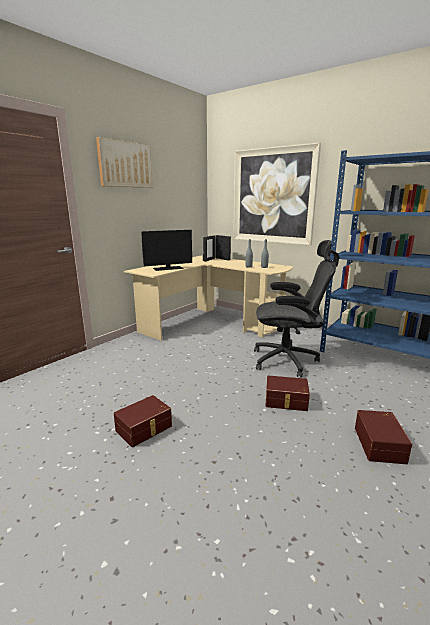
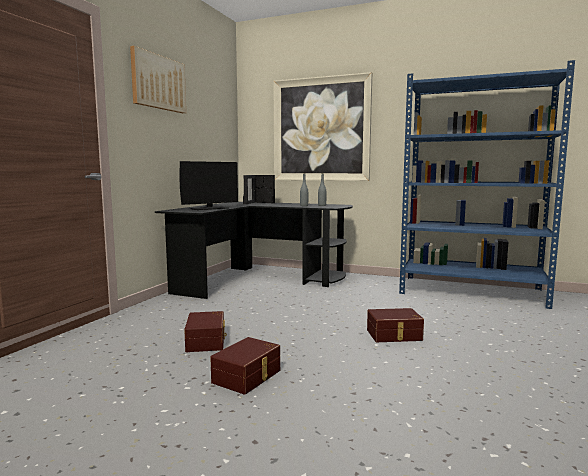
camera: 15 degrees left, 10 degrees down
(211, 323) = (257, 279): beige desk -> black desk
(288, 360) = (371, 303): office chair -> none
(380, 444) = (513, 357): brown storage box -> brown storage box (207, 341)

